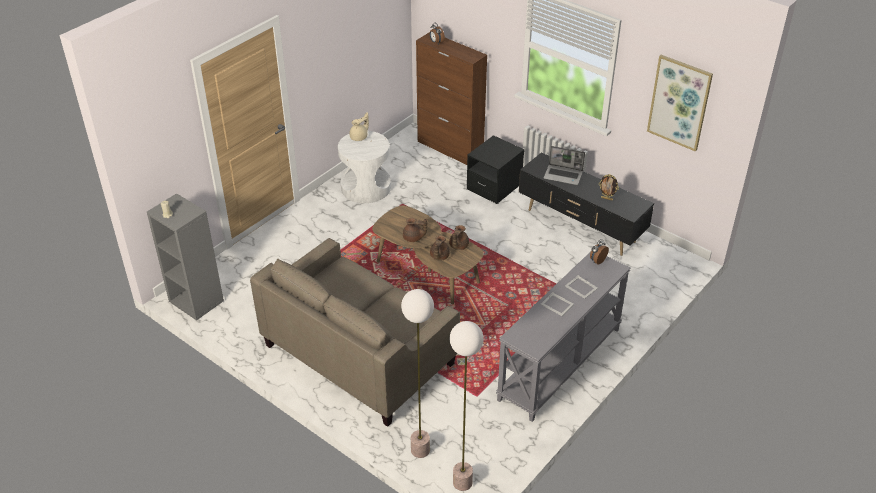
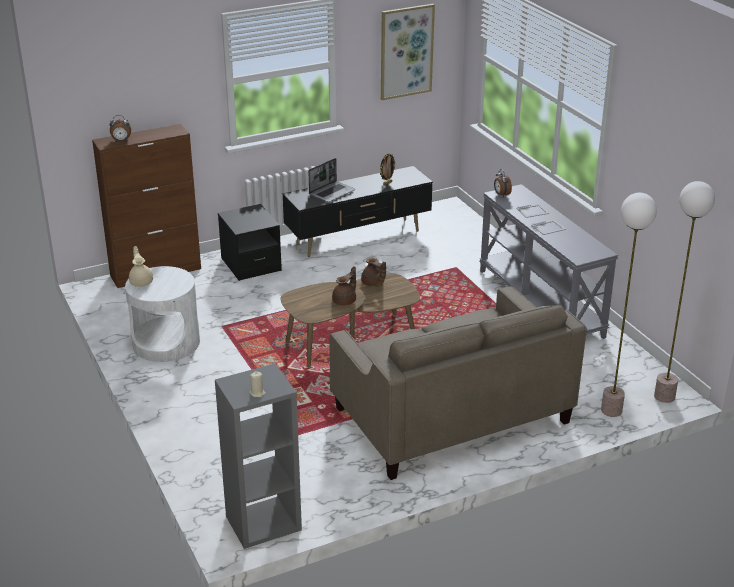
camera: 65 degrees left, 10 degrees down
(439, 256) = (380, 298): brown teapot -> none

